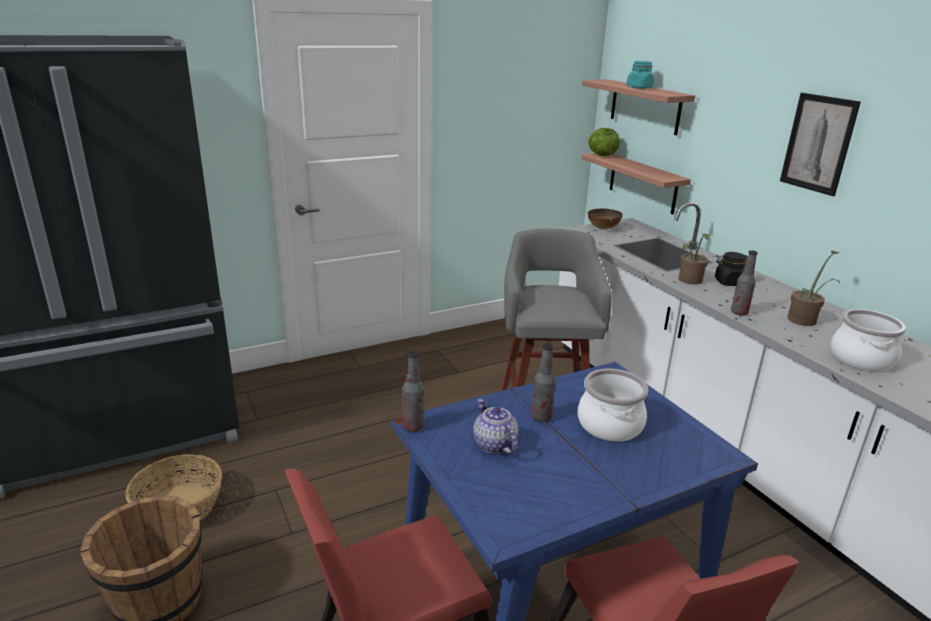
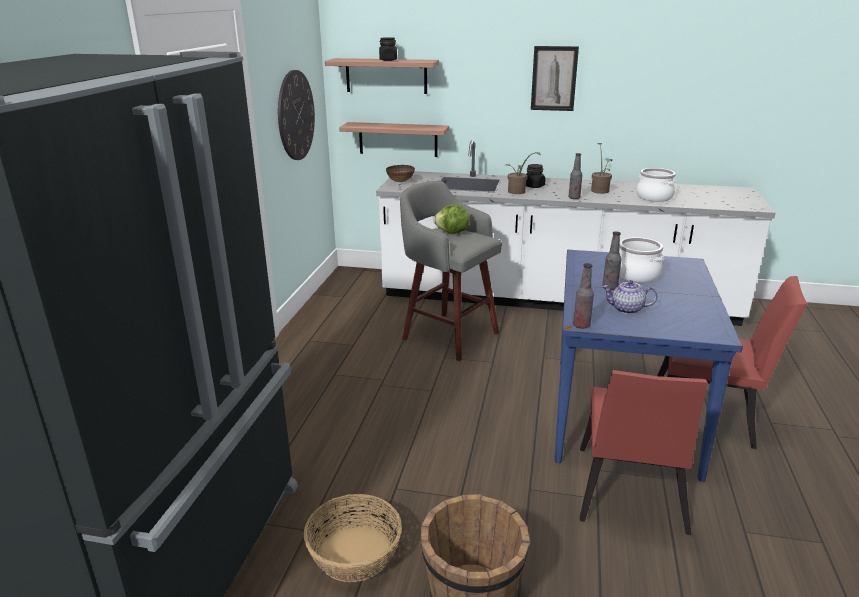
camera: 50 degrees left, 0 degrees up
(519, 131) = (296, 115): none -> wall clock
(601, 155) = (354, 124): lettuce -> lettuce (452, 233)
(639, 87) = (388, 60): turquoise jar -> black jar

